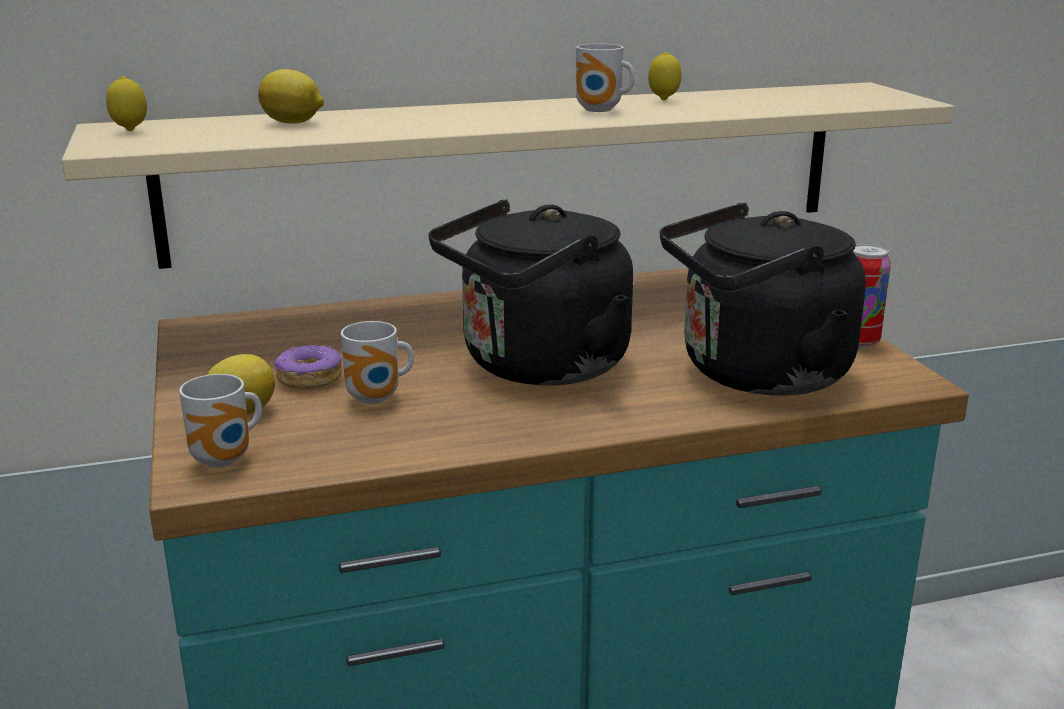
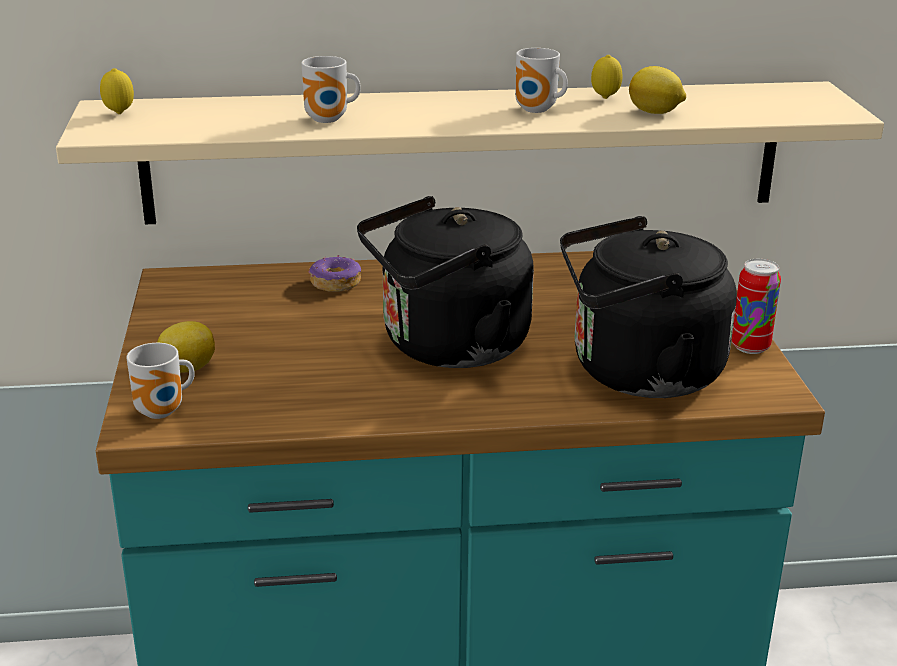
camera: 10 degrees right, 5 degrees up
(293, 123) = (258, 111): lemon -> lemon (655, 112)
(309, 378) = (250, 340): donut -> donut (335, 283)
(377, 398) = (300, 366): mug -> mug (329, 120)

